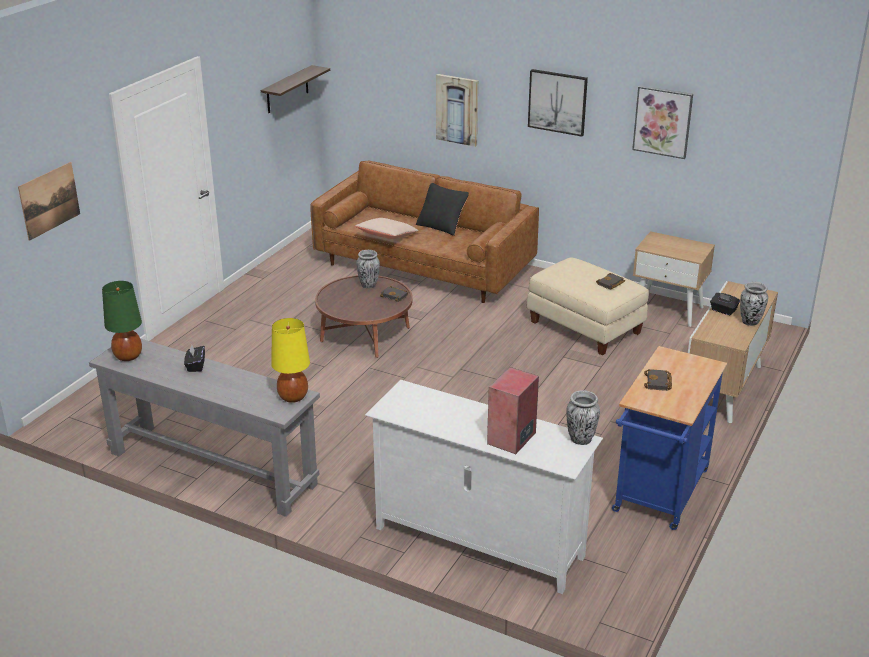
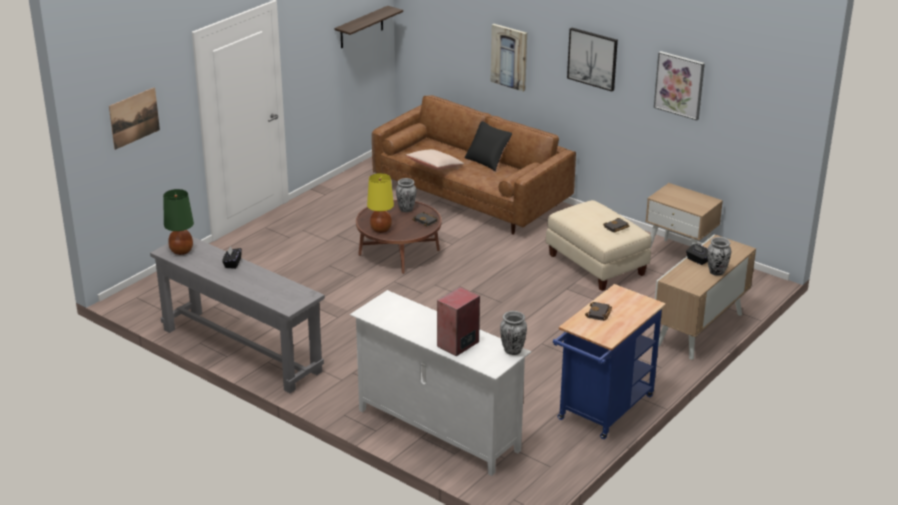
camera: 10 degrees right, 0 degrees up
(292, 397) = (302, 296): yellow table lamp -> yellow table lamp (380, 229)

